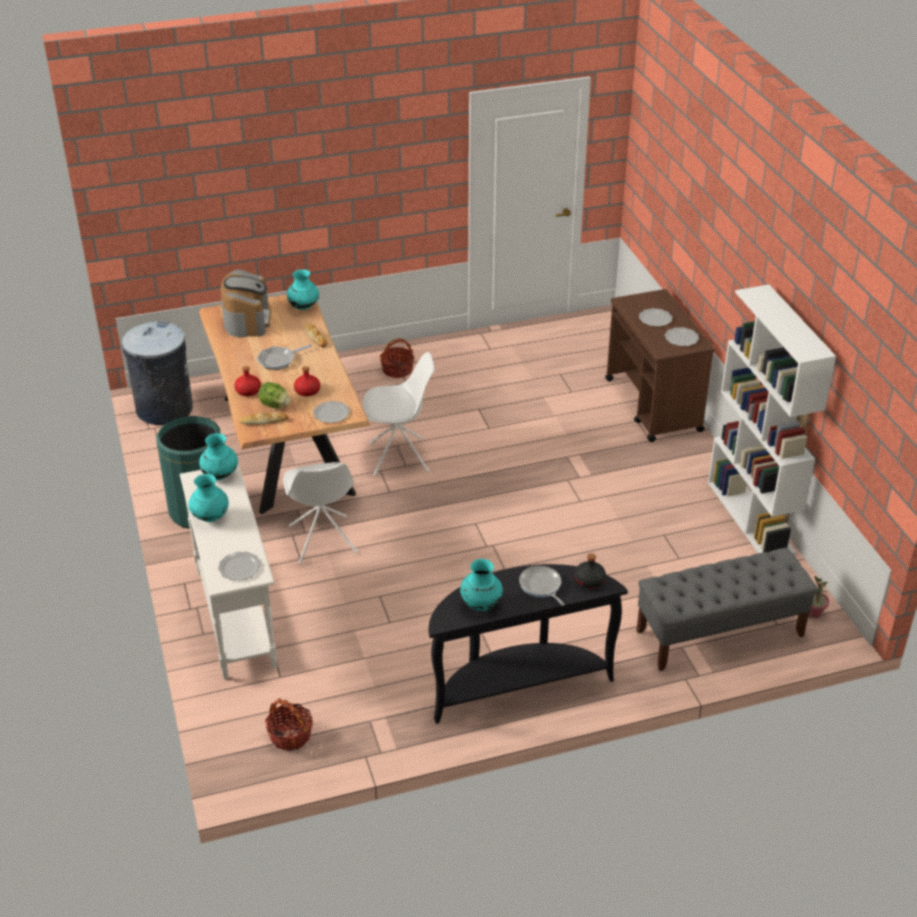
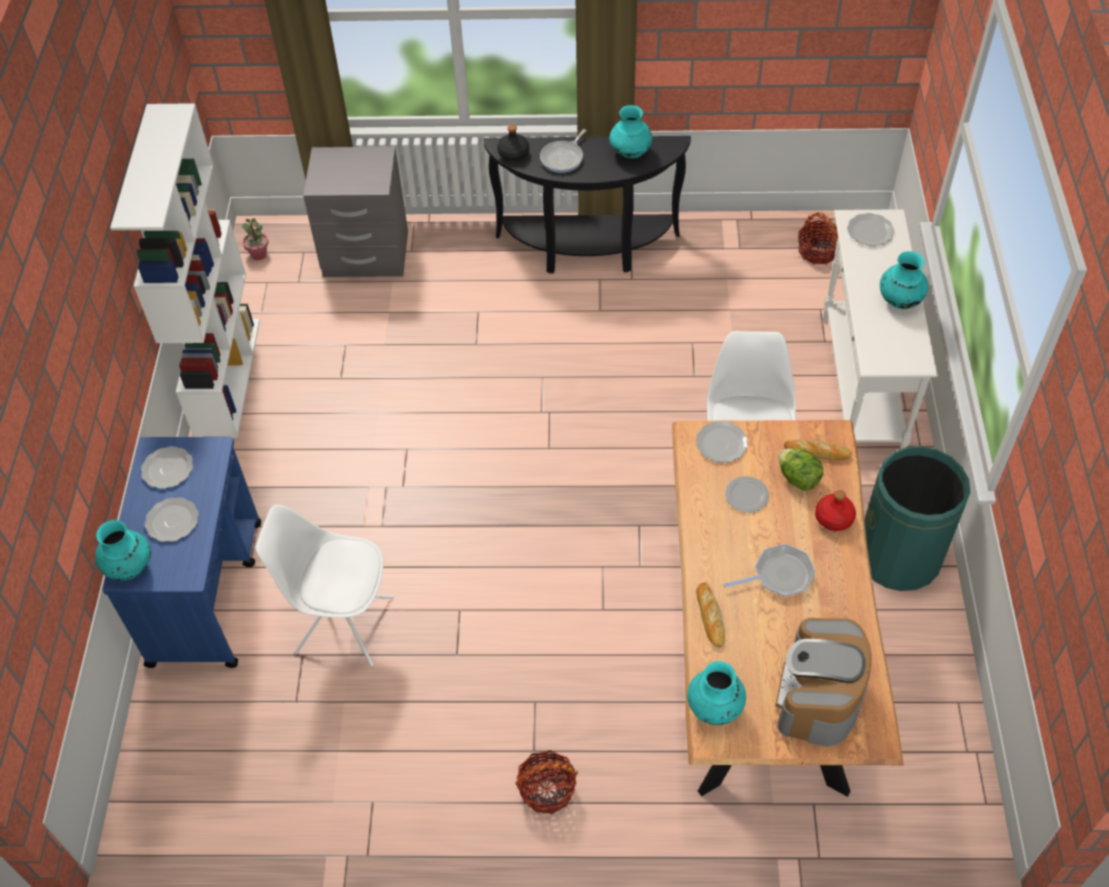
camera: 160 degrees left, 15 degrees up
(164, 409) = (953, 796): grey trash can -> none
(220, 475) = (885, 358): turquoise vase -> turquoise vase (129, 567)
(307, 391) = (746, 496): red bottle -> plate
(400, 457) = (605, 584): white chair -> white chair (342, 624)
(541, 586) = (563, 158): frying pan -> frying pan turned 45 degrees clockwise
(653, 405) = (206, 591): brown cart -> blue cart
(719, 633) = (366, 255): grey bench -> grey nightstand

